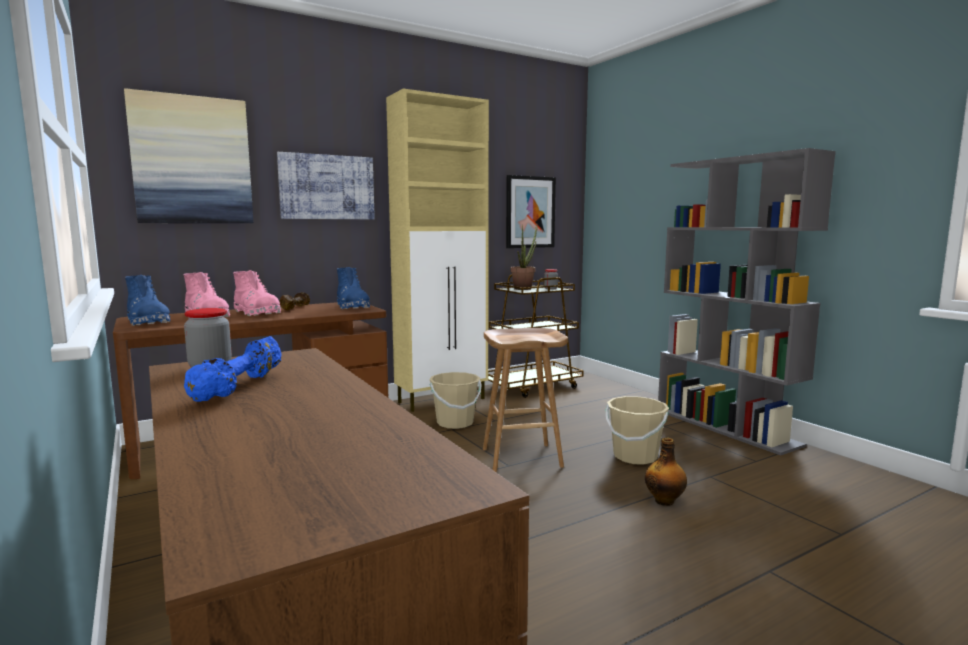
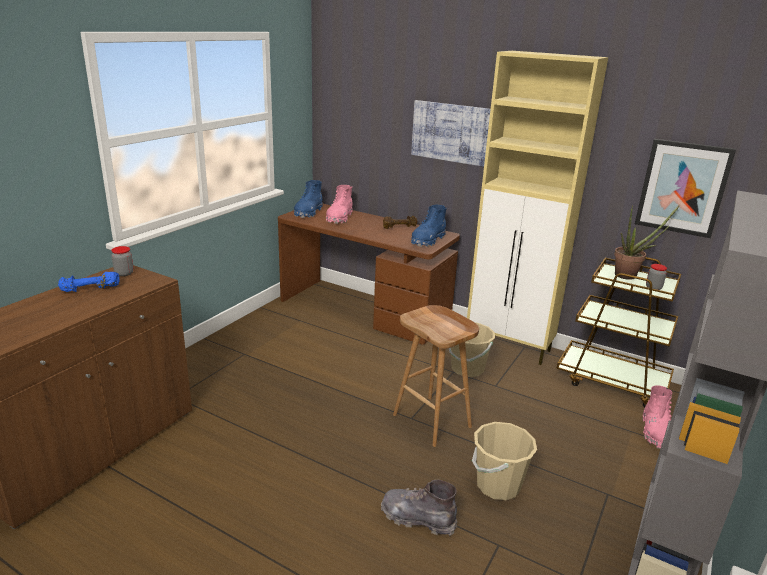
camera: 60 degrees right, 15 degrees up
(192, 160) = (362, 104): picture -> none
(256, 313) = (366, 224): pink boot -> pink boot (656, 433)
(665, 501) = (417, 518): bottle -> grey boot

